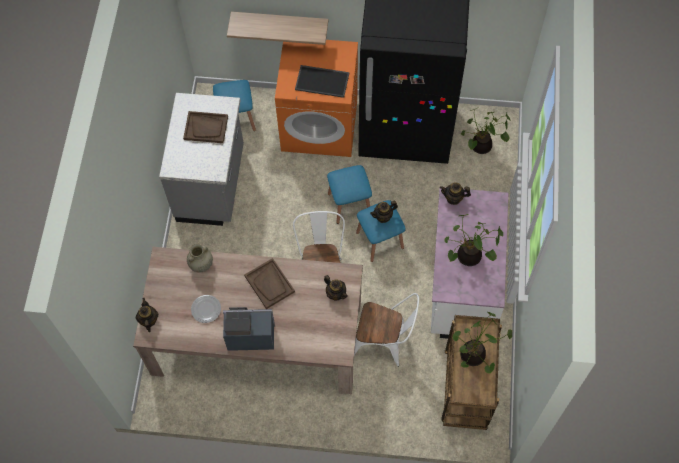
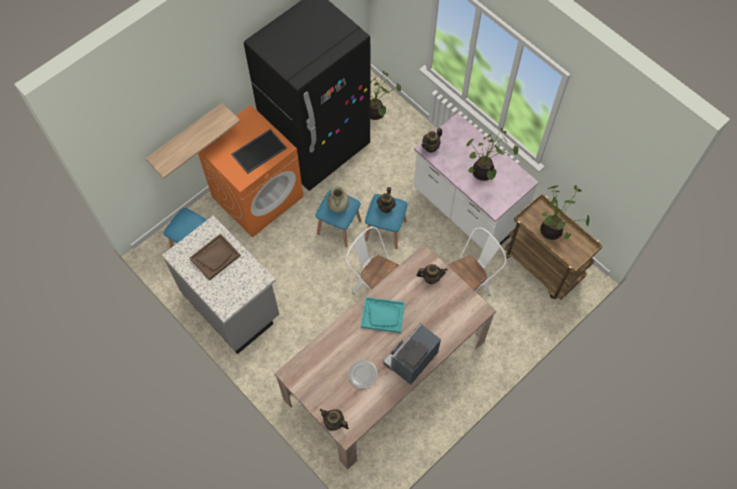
camera: 50 degrees left, 0 degrees up
(201, 265) = (322, 350): beige vase -> beige vase (338, 206)
(269, 284) = (383, 315): brown tray -> turquoise tray

